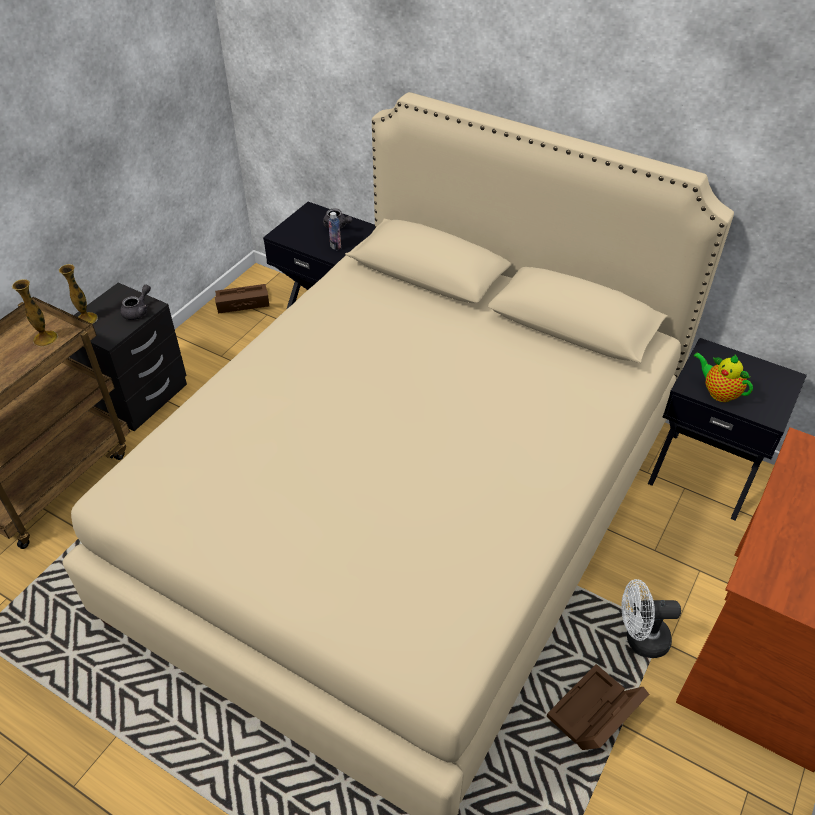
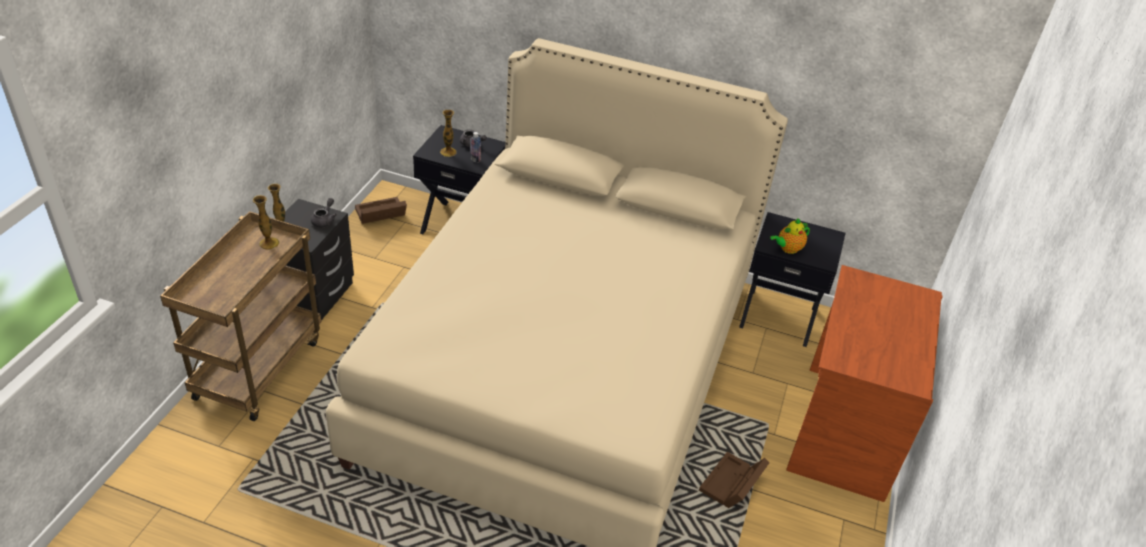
camera: 15 degrees left, 5 degrees down
(306, 235) = (448, 152): none -> vase
(640, 639) = (754, 433): white fan -> none
(718, 392) = (787, 249): teapot -> teapot turned 60 degrees counterclockwise

